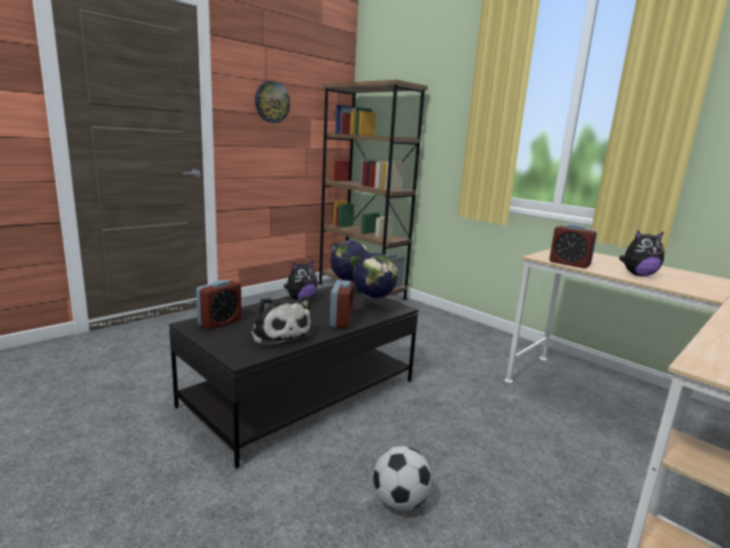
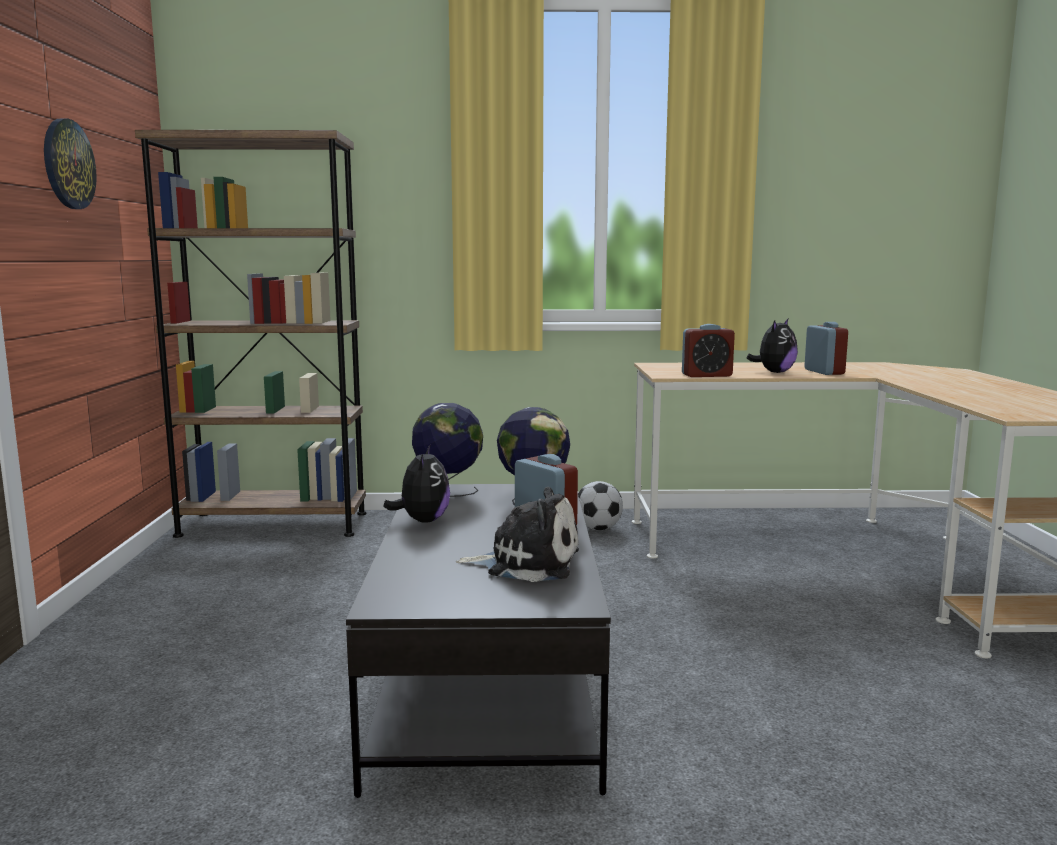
camera: 45 degrees left, 5 degrees down
(220, 322) = (415, 585): alarm clock -> alarm clock (824, 372)
(400, 502) = (794, 709): football -> football (598, 528)

